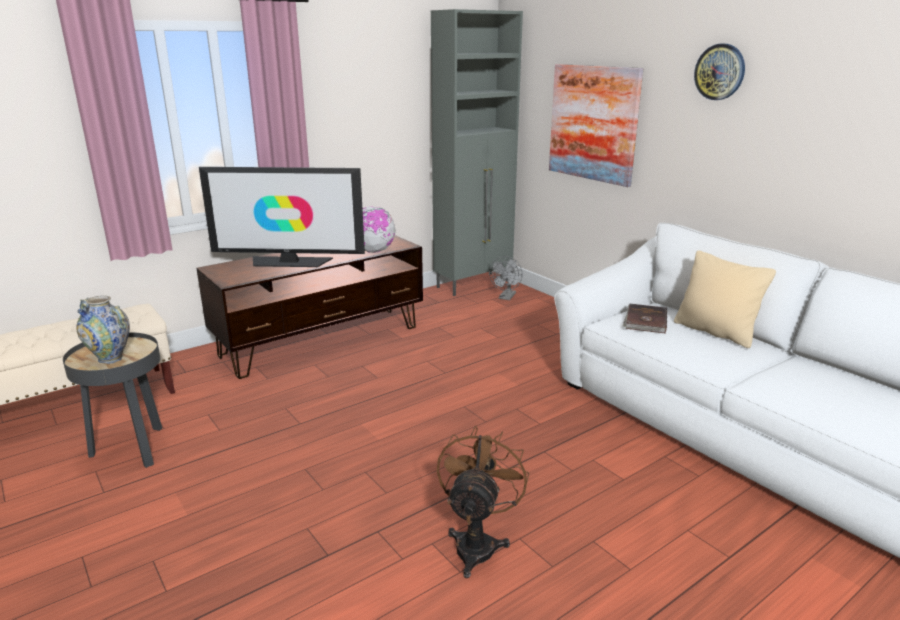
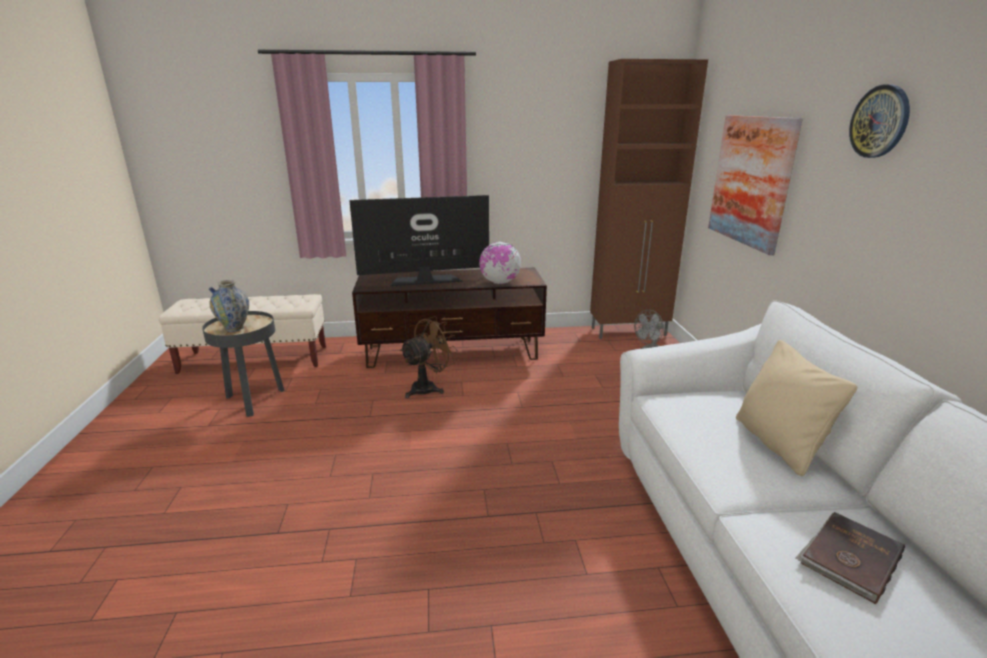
camera: 30 degrees right, 0 degrees up
(289, 262) = (425, 280): television -> television turned 135 degrees clockwise
(474, 284) = (629, 332): grey cabinet -> brown cabinet
(477, 543) = (390, 576): brown fan -> brown fan (428, 387)
(645, 321) = (702, 408): brown book -> brown book (849, 558)

